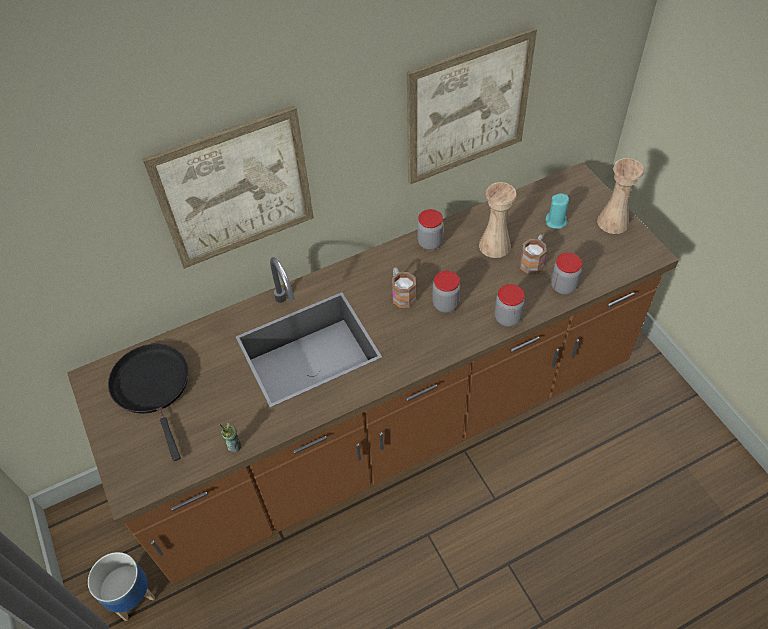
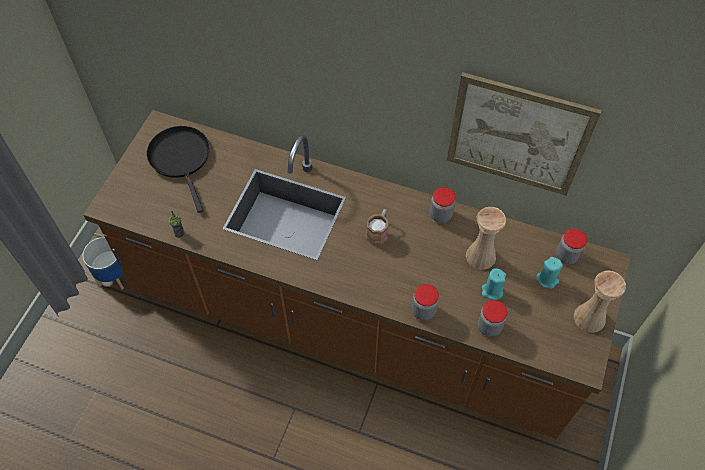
camera: 45 degrees right, 5 degrees up
(153, 387) = (181, 158): black frying pan -> black frying pan turned 45 degrees counterclockwise
(235, 189) = (298, 69): picture -> none
(445, 304) = (397, 264): jar -> jar (567, 256)
(533, 261) = (492, 291): mug -> turquoise candle

